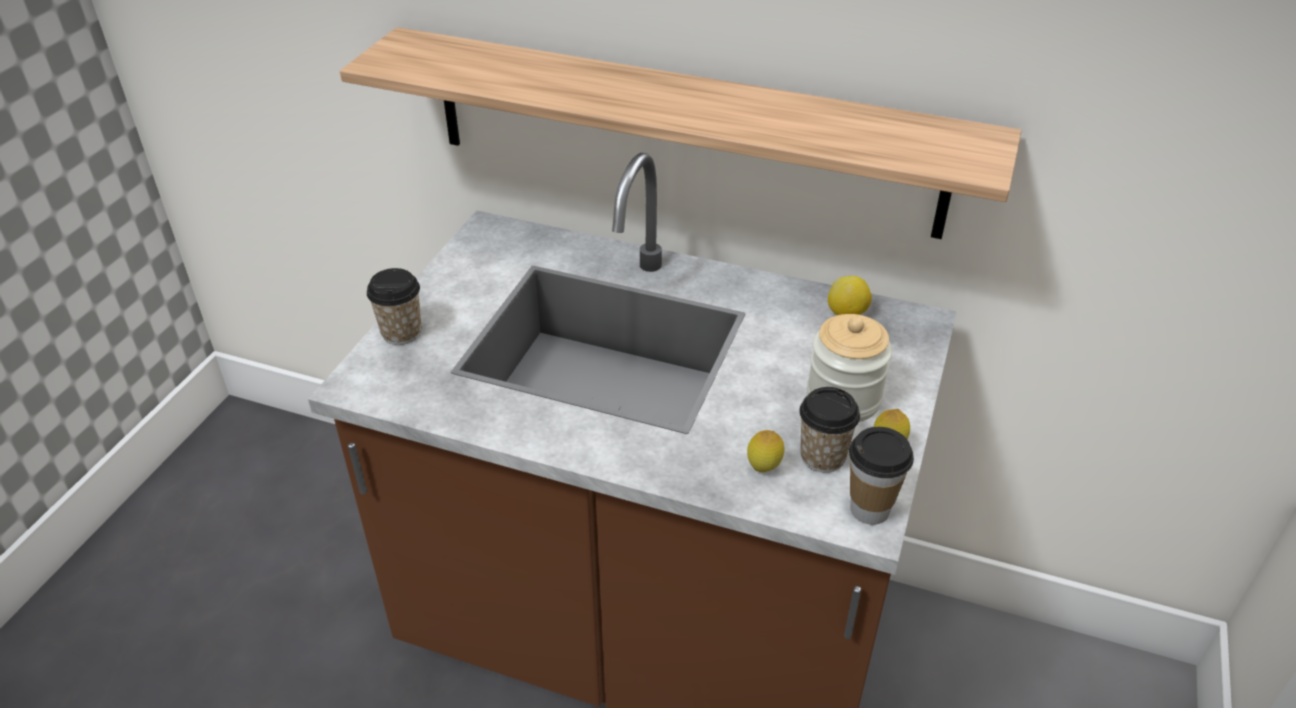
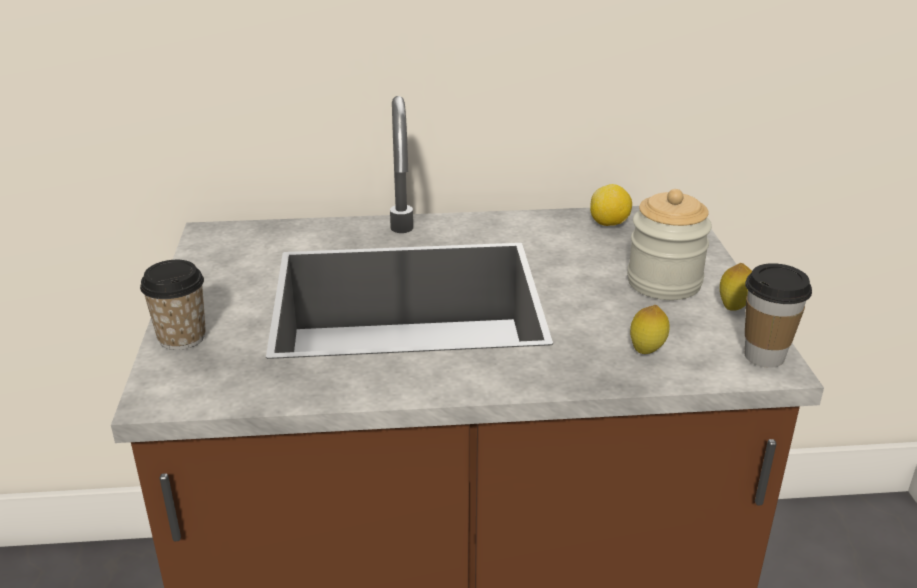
camera: 25 degrees left, 10 degrees down
(682, 132) = (412, 83): shelf -> none
(822, 457) = (688, 329): cup -> none

